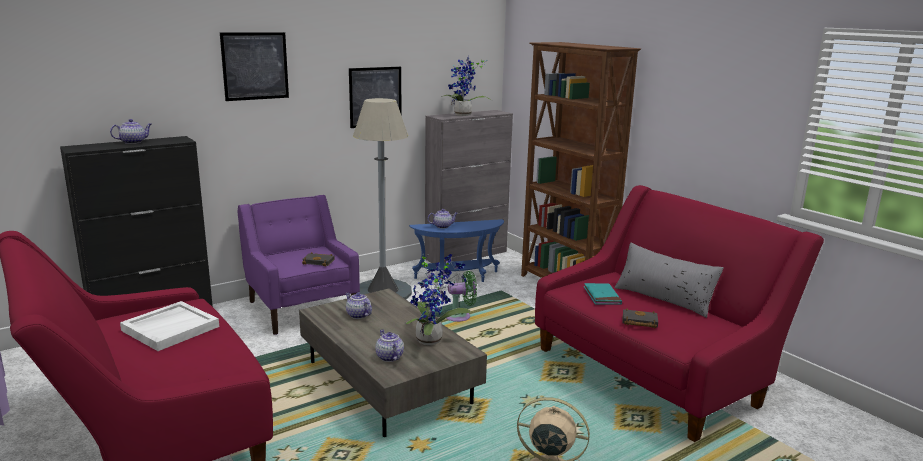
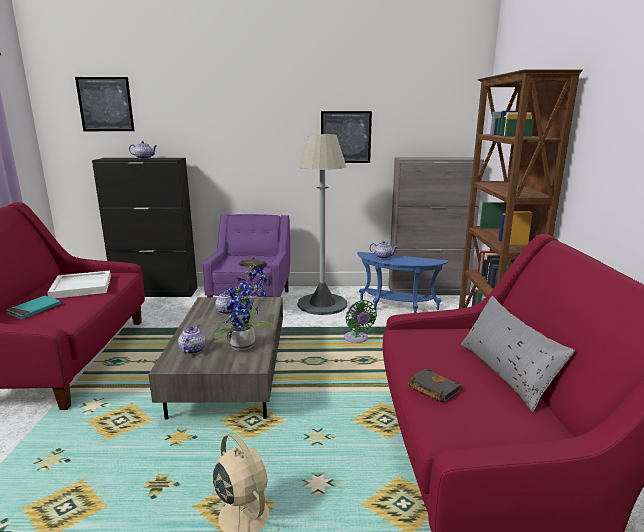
camera: 35 degrees right, 0 degrees up
(255, 66) = (240, 106): picture -> picture (105, 104)
(460, 316) = (357, 339): green fan -> green fan turned 45 degrees clockwise
(463, 115) = (428, 158): potted plant -> none
(602, 296) = (432, 349): turquoise book -> turquoise book (34, 309)

